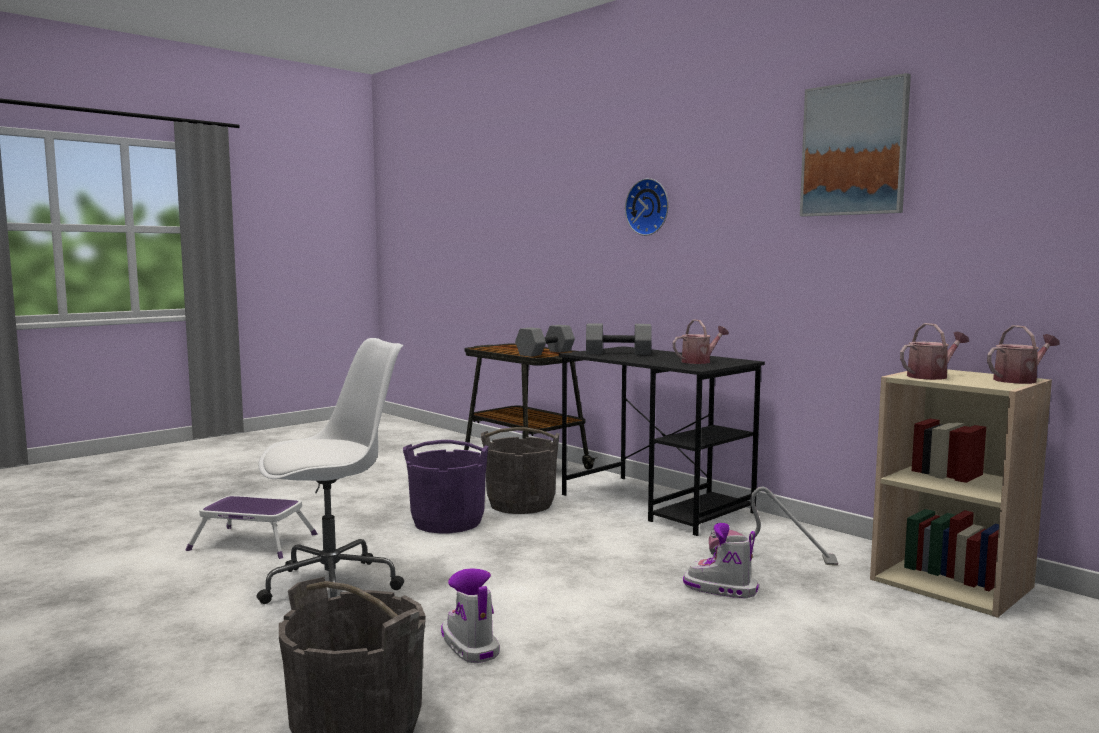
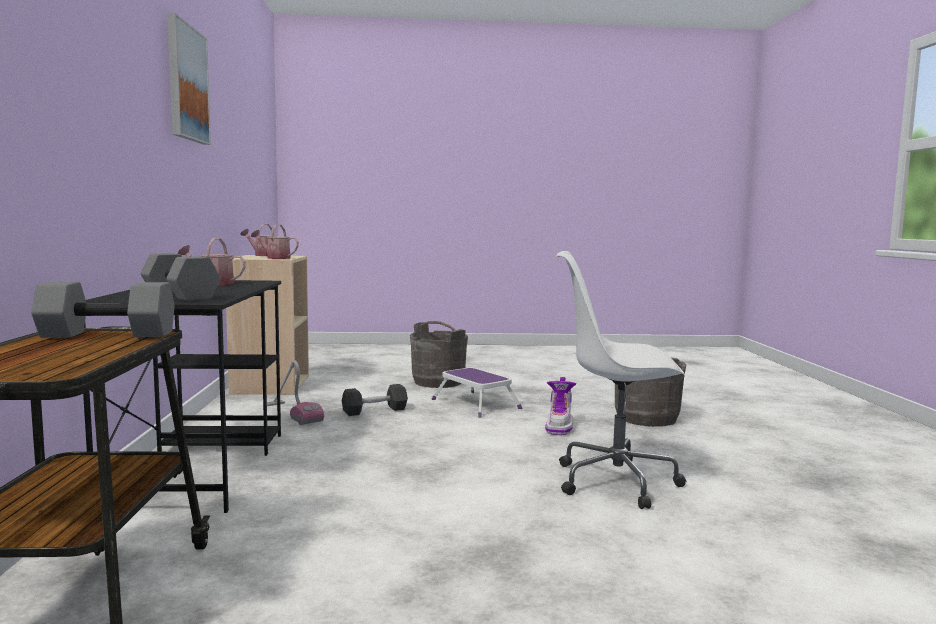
camera: 140 degrees left, 0 degrees up
(253, 542) = (679, 566): purple step ladder -> purple step ladder (476, 404)
(447, 522) = (425, 517): purple bucket -> none
(521, 504) = (302, 514): grey bucket -> grey bucket (438, 382)
(649, 207) = (69, 77): wall clock -> none
(720, 589) = (374, 411): boot -> grey dumbbell

